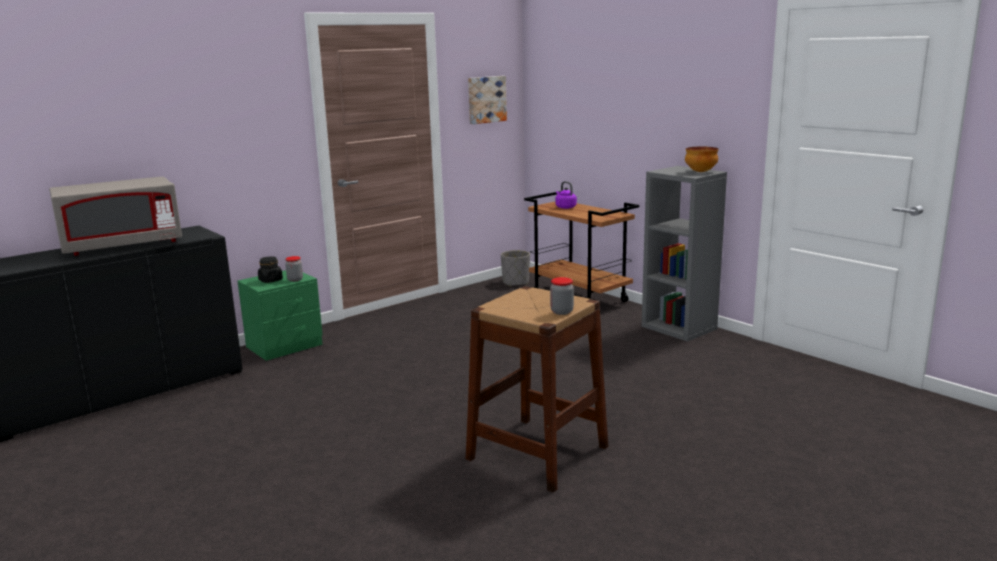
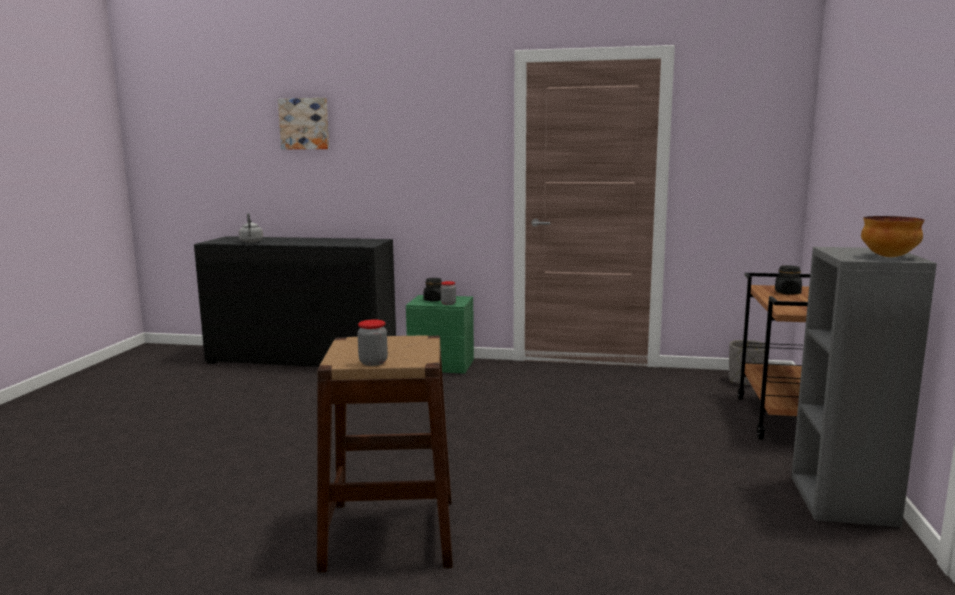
camera: 50 degrees right, 5 degrees down
(40, 263) = (251, 242): none -> grey kettle
(122, 246) = (313, 241): grey microwave -> none
(486, 99) = (744, 149): picture -> picture (304, 124)
(565, 207) = (787, 293): purple kettle -> black jar

